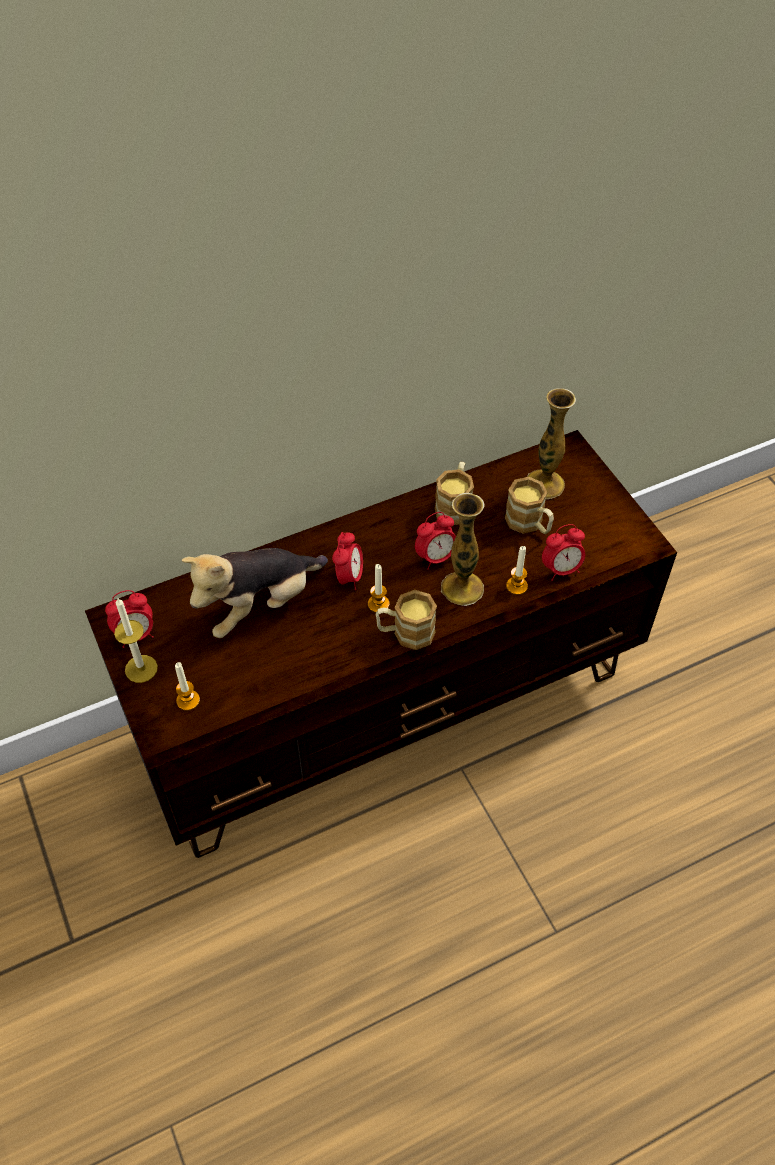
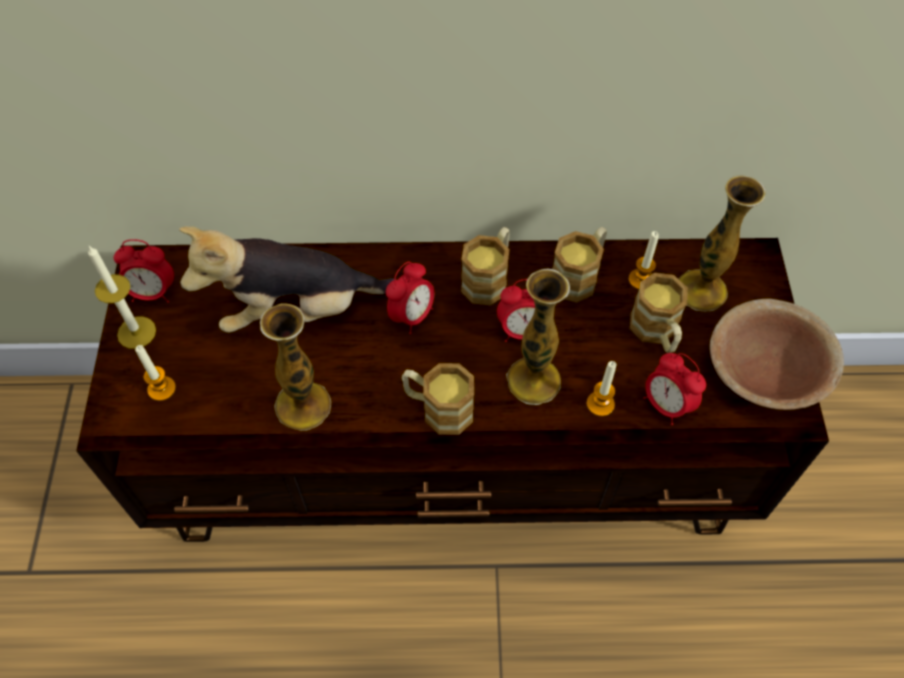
camera: 25 degrees right, 5 degrees up
(305, 669) = (303, 405): none -> vase
(378, 604) = (426, 361): candle -> candle (641, 280)
(390, 530) = (489, 278): none -> mug
(561, 569) = (666, 405): alarm clock -> alarm clock turned 45 degrees clockwise
(614, 522) = (765, 371): none -> brown bowl

